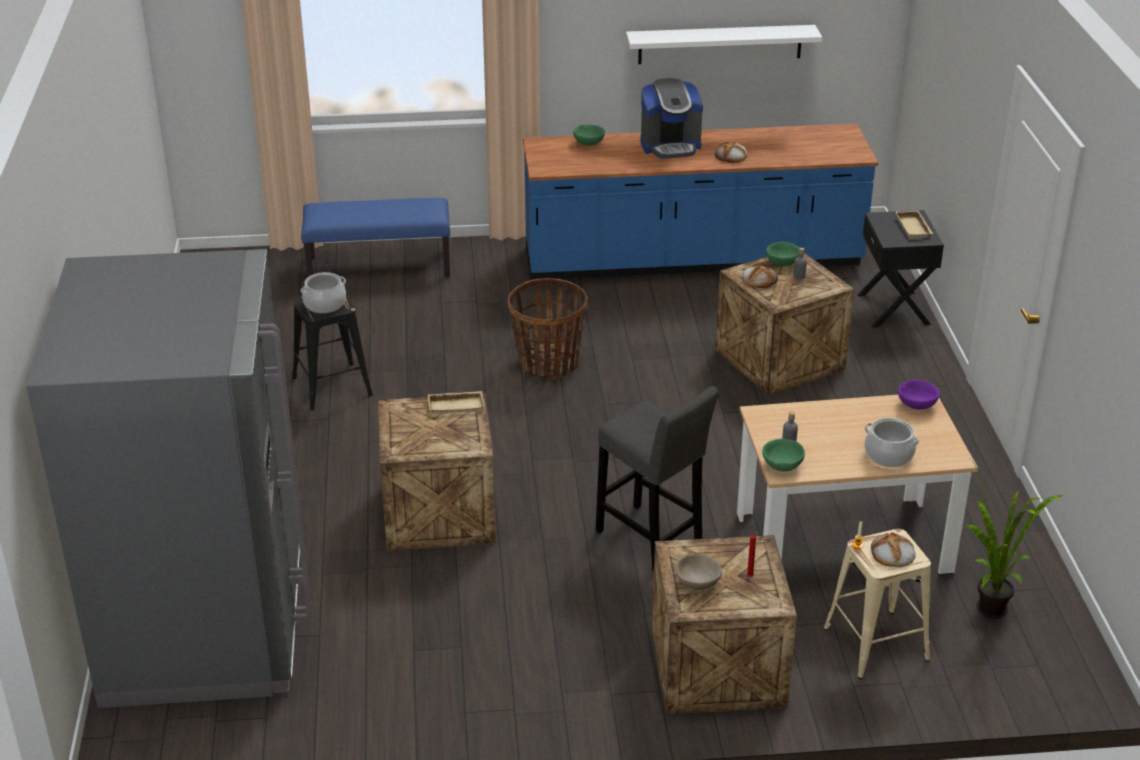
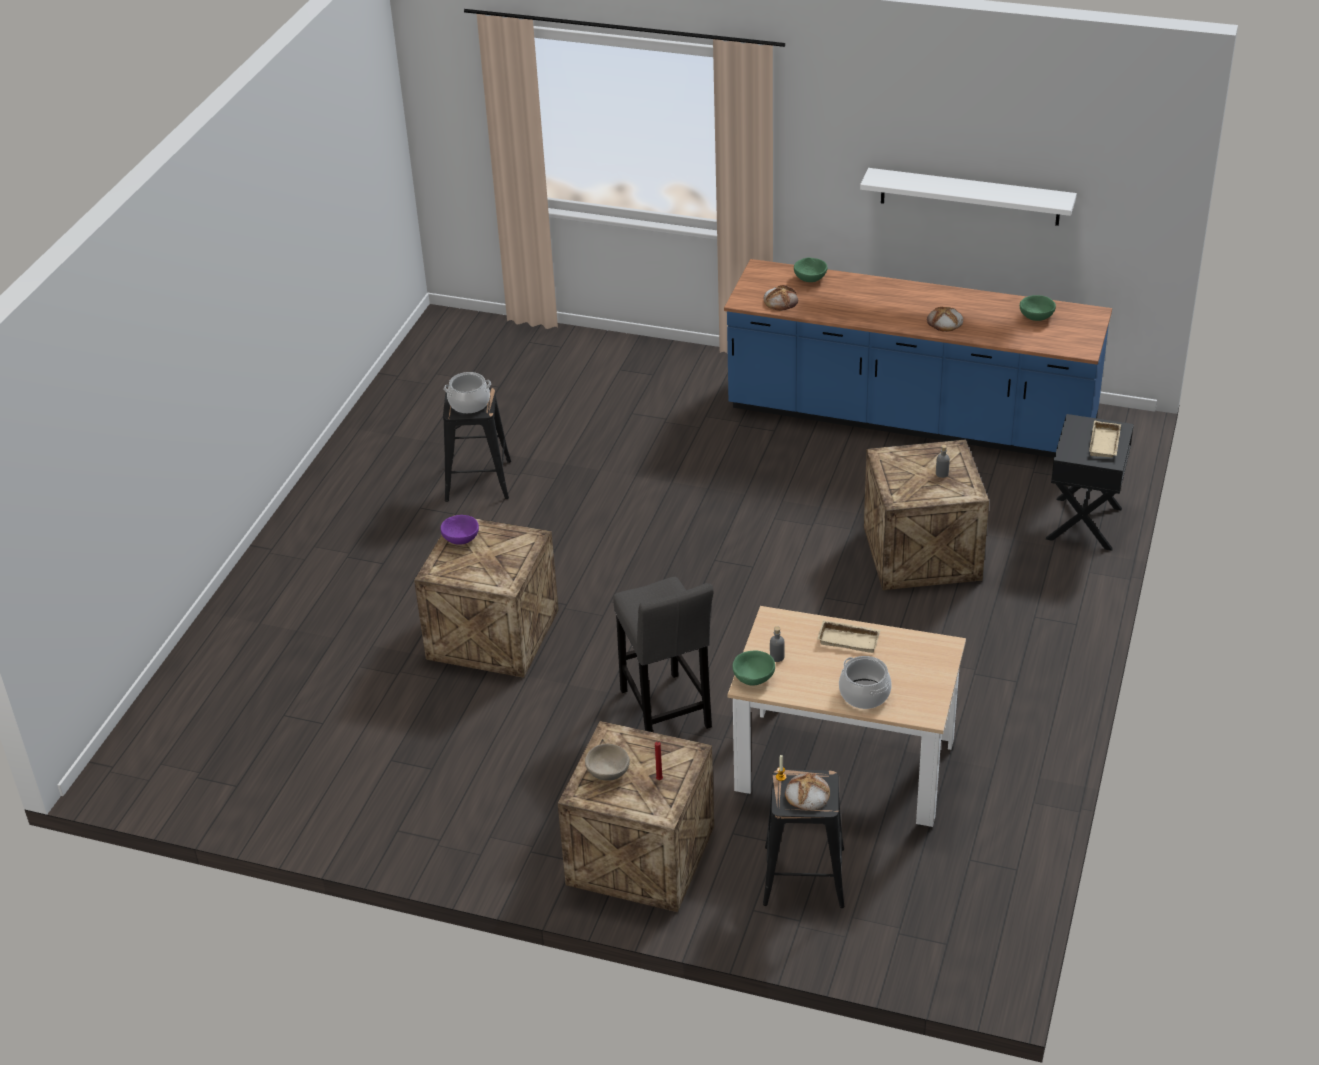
camera: 25 degrees right, 5 degrees up
(205, 627) = (237, 689): grey fridge -> none
(380, 266) = (598, 360): blue bench -> none
(457, 405) = (517, 537): beige tray -> beige tray (849, 639)
(548, 364) = (690, 504): basket -> none
(670, 146) = (891, 298): coffee machine -> none
(759, 279) = (899, 467): bread -> bread (781, 301)
(783, 263) = (937, 454): green bowl -> green bowl (1036, 317)
(876, 644) = (803, 877): beige stool -> black stool
(917, 405) = (935, 648): purple bowl -> purple bowl (461, 539)
(990, 614) = (937, 879): potted plant -> none

